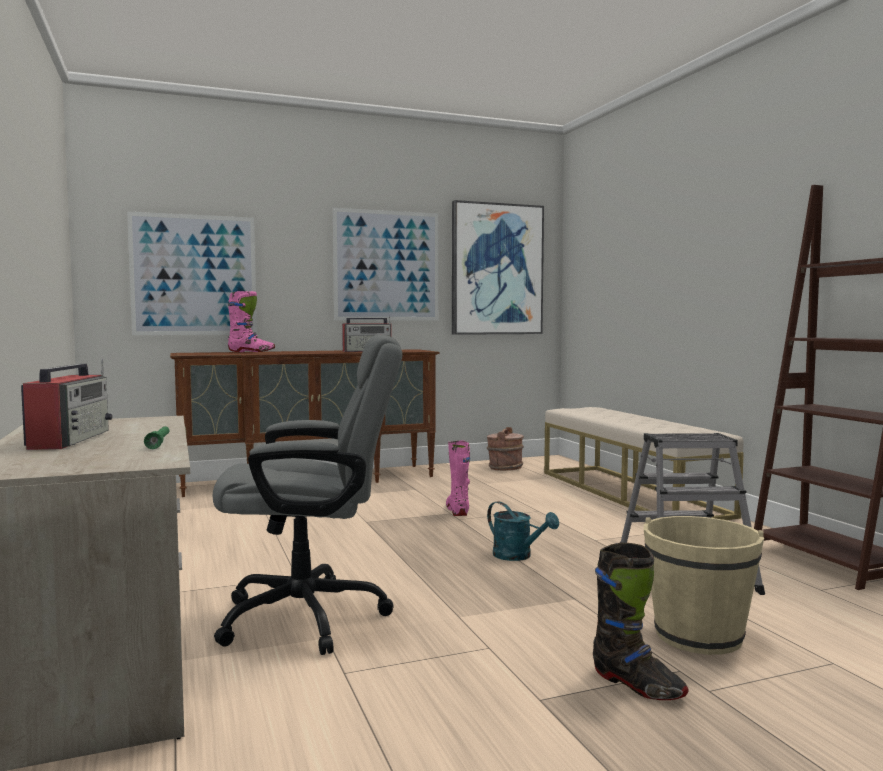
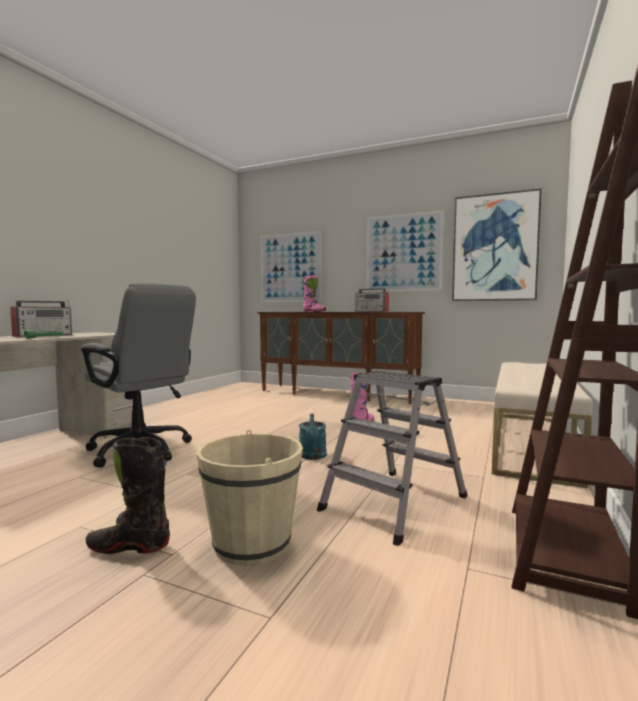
camera: 45 degrees right, 0 degrees up
(504, 468) = (478, 407): brown bucket -> none
(637, 685) = (129, 547): black boot -> black boot turned 90 degrees clockwise

